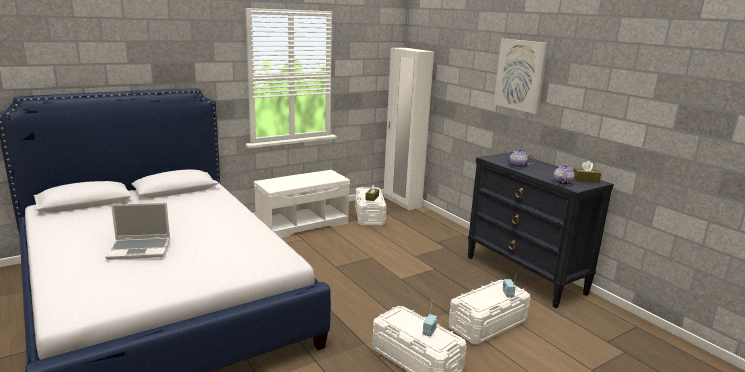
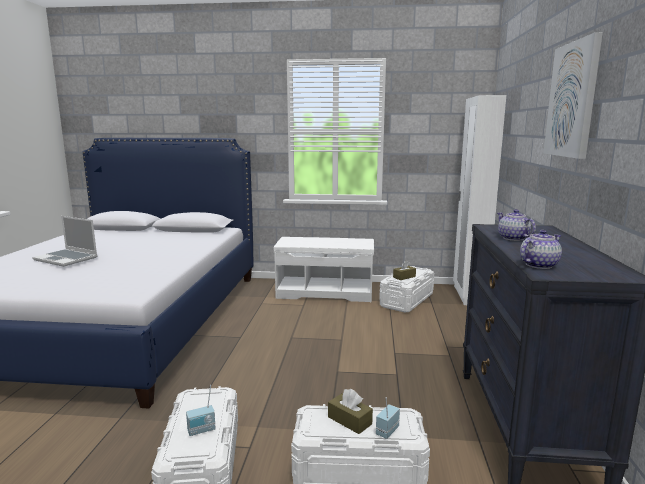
camera: 40 degrees right, 5 degrees down
(585, 180) = (604, 269): brown tissue box -> brown tissue box (349, 420)

